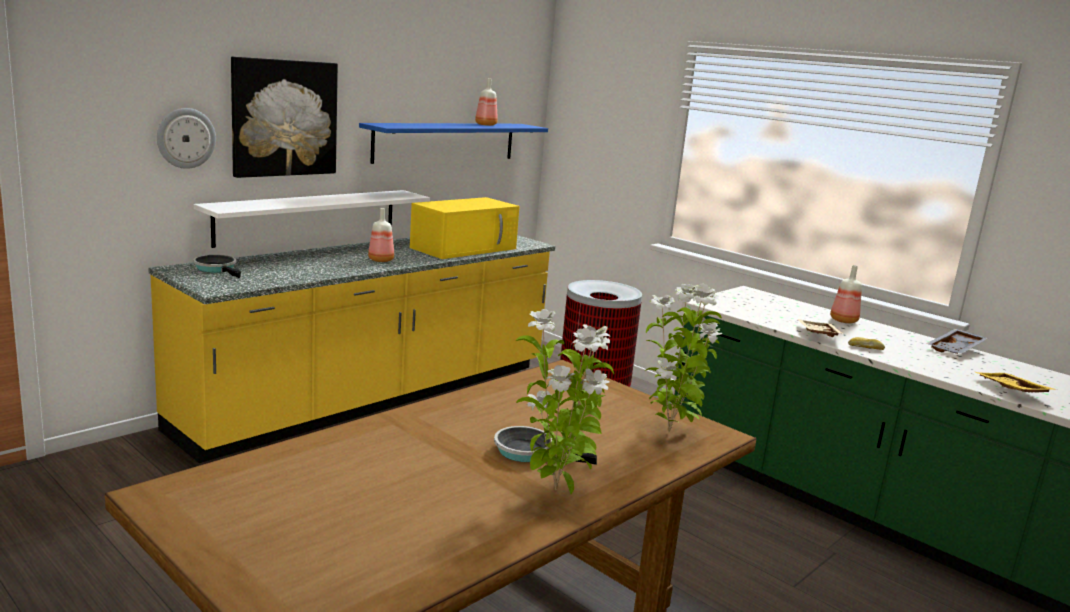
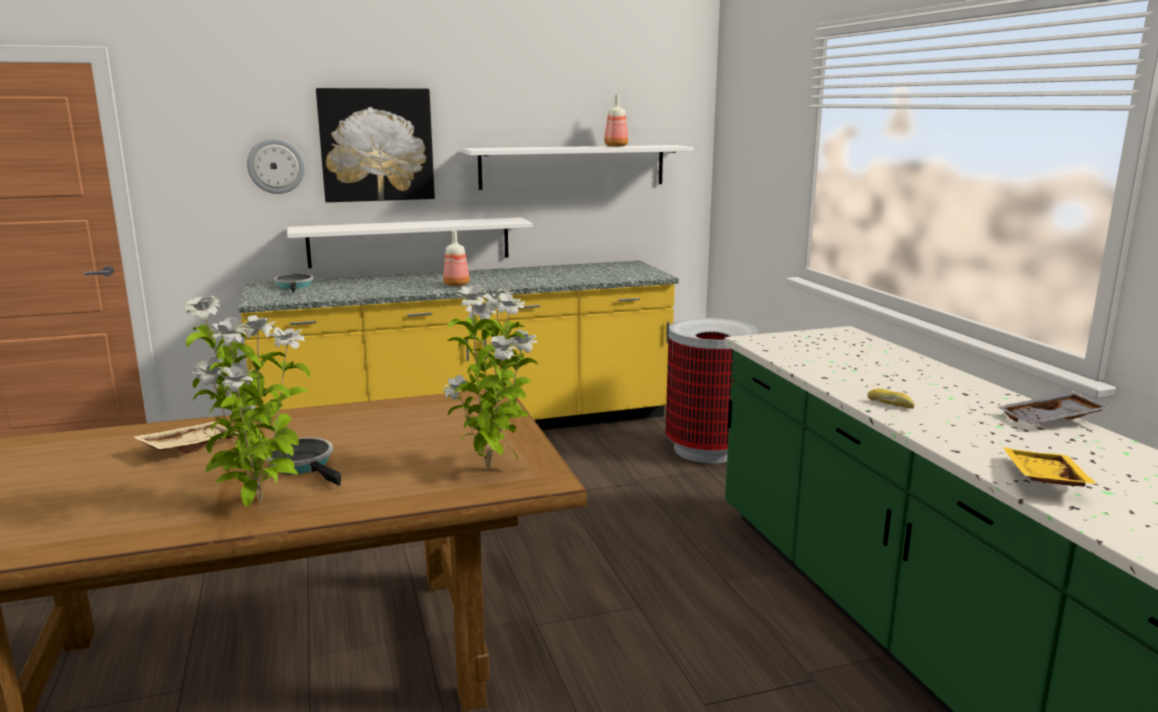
camera: 30 degrees right, 0 degrees up
(446, 142) = (573, 166): blue shelf -> white shelf
(464, 248) = (567, 277): yellow microwave -> none
(817, 334) = (844, 383): beige tray -> beige tray (188, 446)
(843, 321) = (922, 372): bottle -> none

